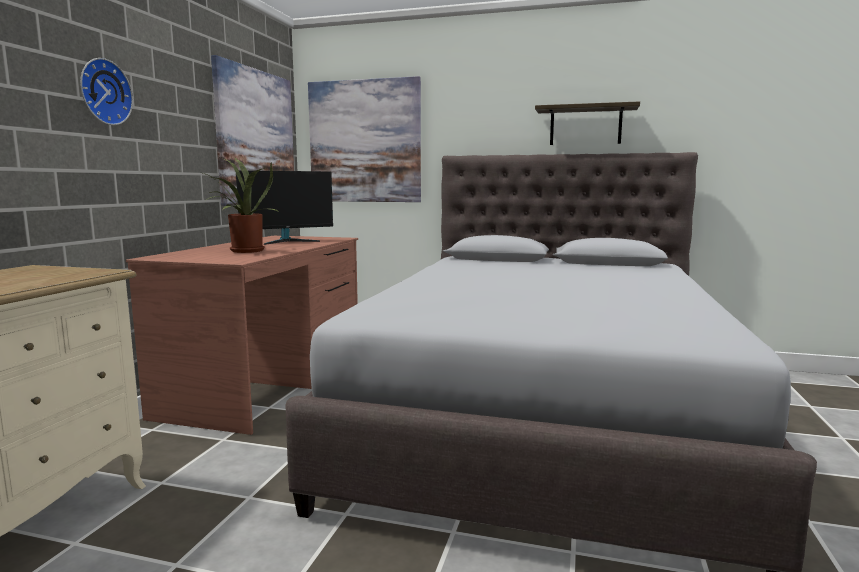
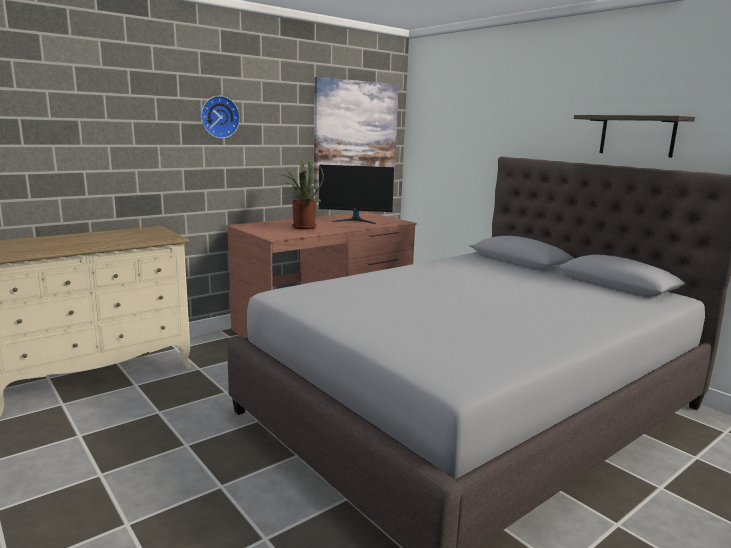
camera: 35 degrees right, 5 degrees up
(364, 141) = (449, 137): picture -> none

